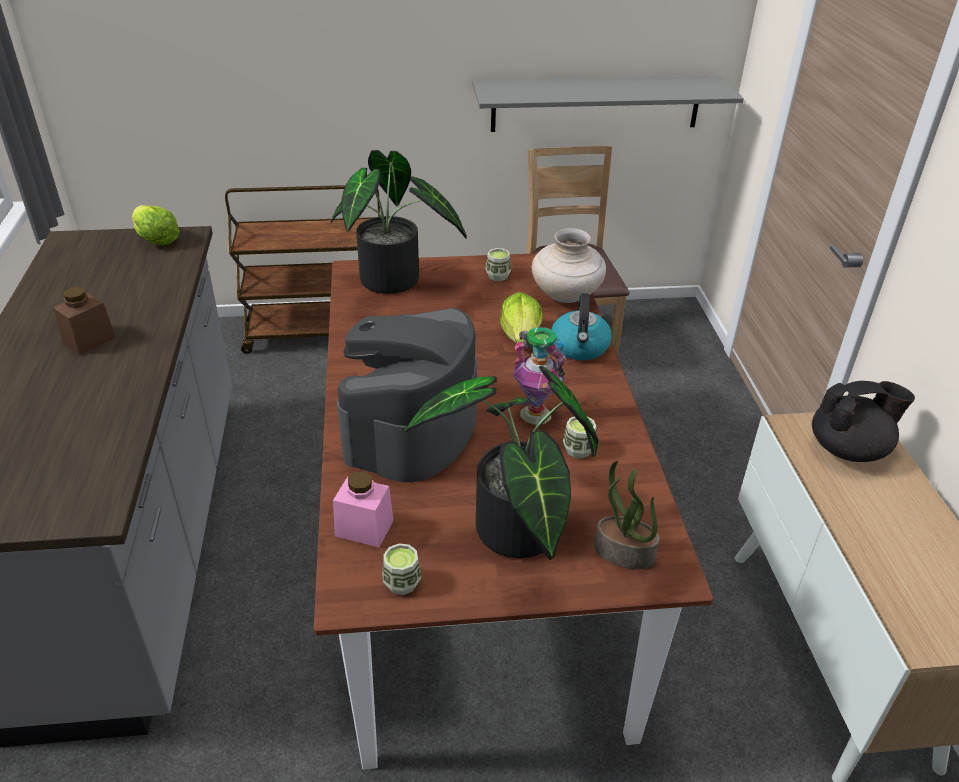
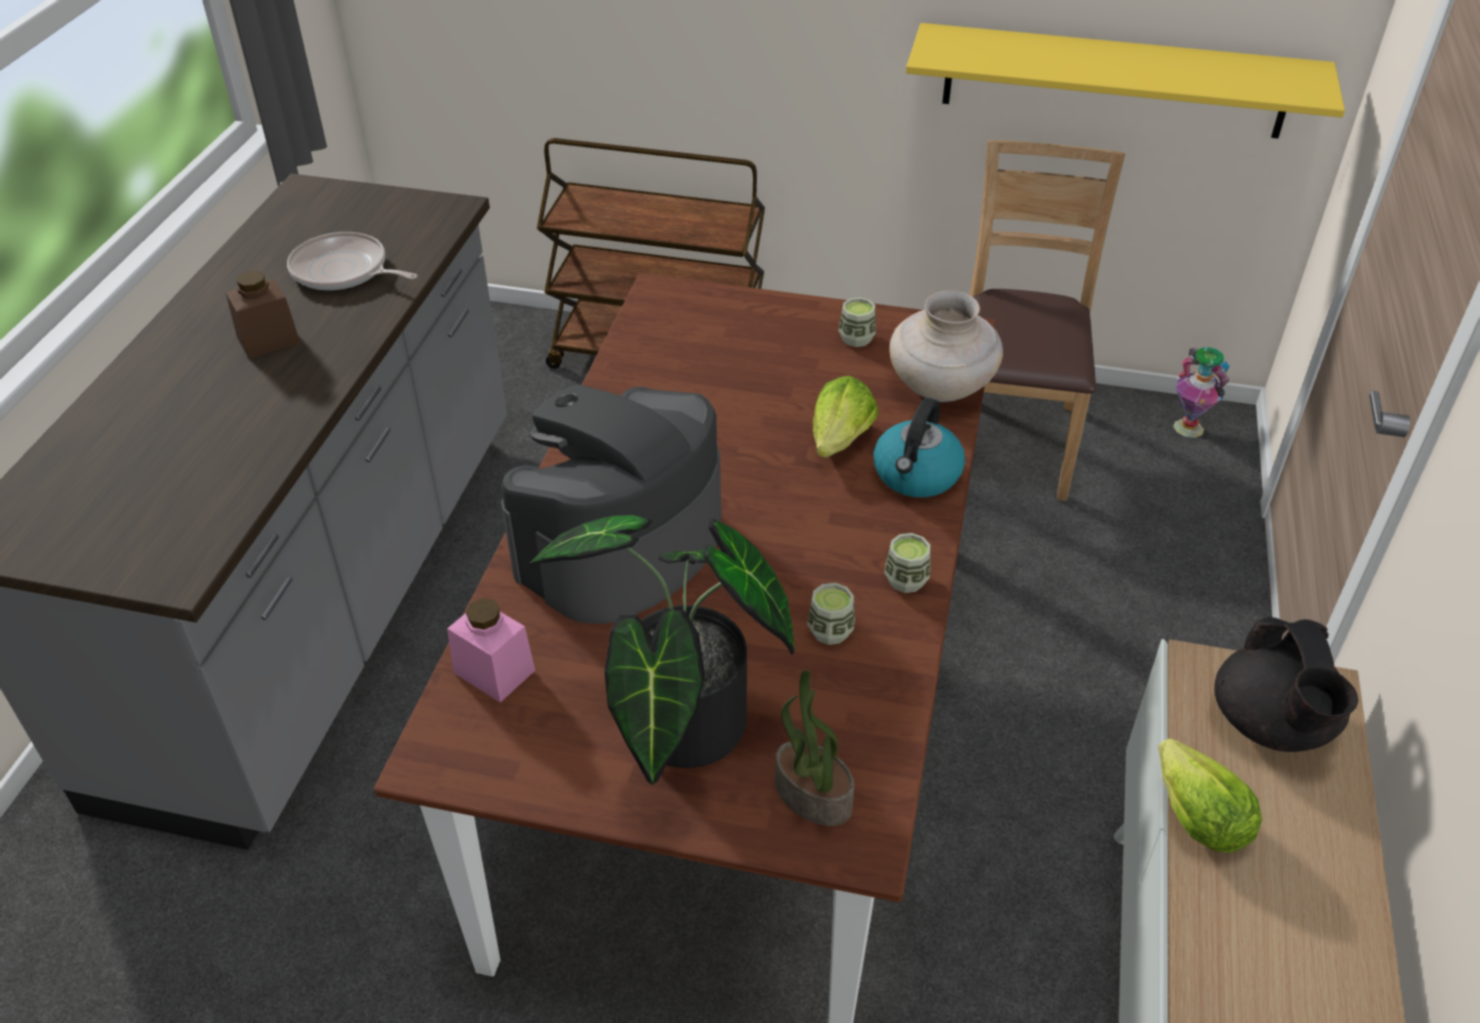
camera: 20 degrees right, 5 degrees up
(126, 286) = (344, 271): none -> frying pan
(156, 239) = (410, 206): lettuce -> lettuce (1196, 817)
(394, 282) = (706, 322): potted plant -> none
(402, 583) = (504, 757): cup -> cup (906, 580)
(536, 414) = (799, 564): vase -> vase (1189, 427)
(596, 103) = (1114, 81): grey shelf -> yellow shelf
(848, 449) = (1271, 725): black teapot -> black teapot turned 75 degrees clockwise

